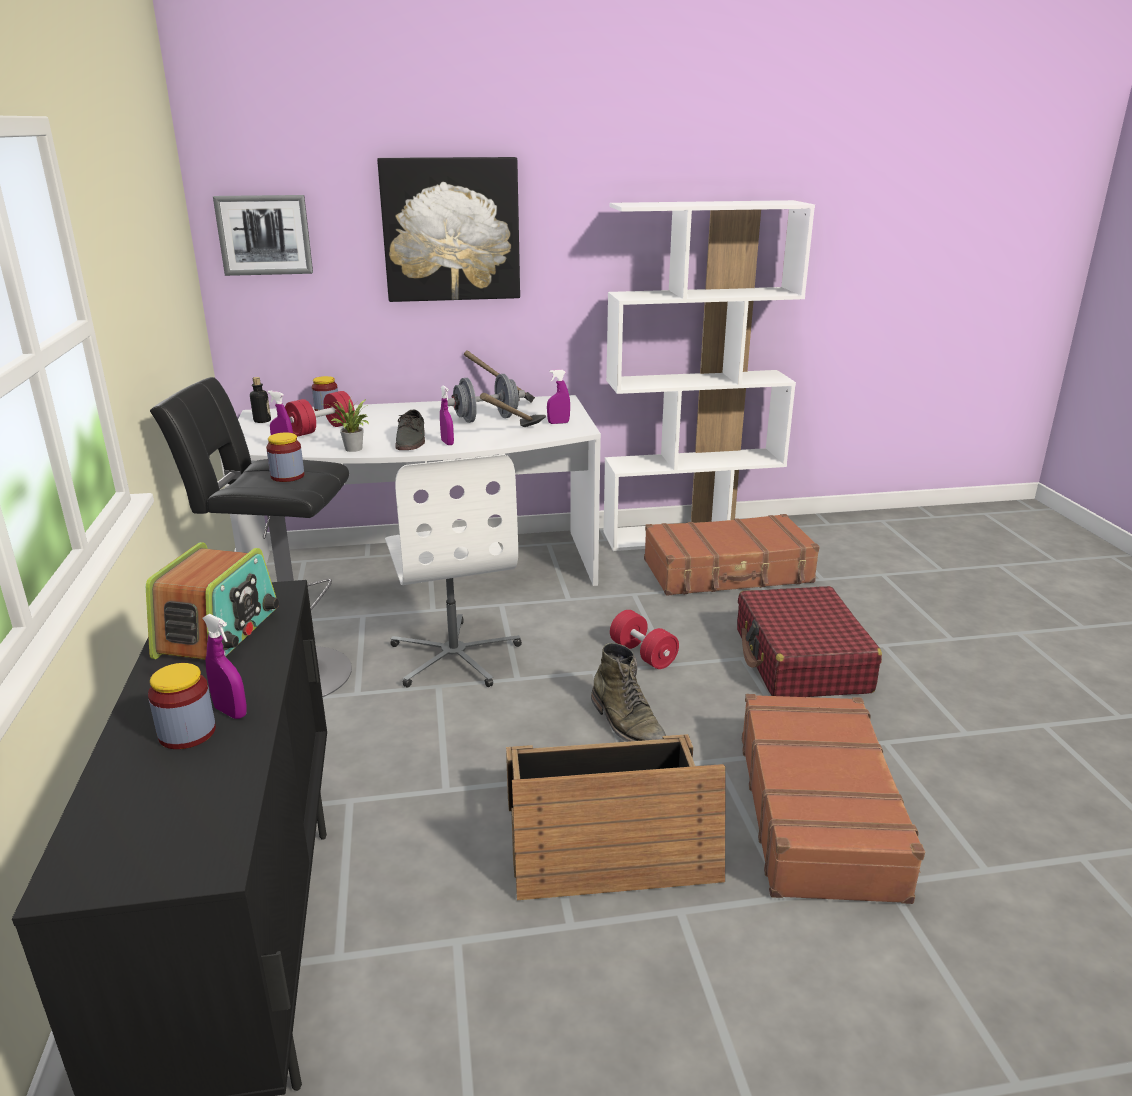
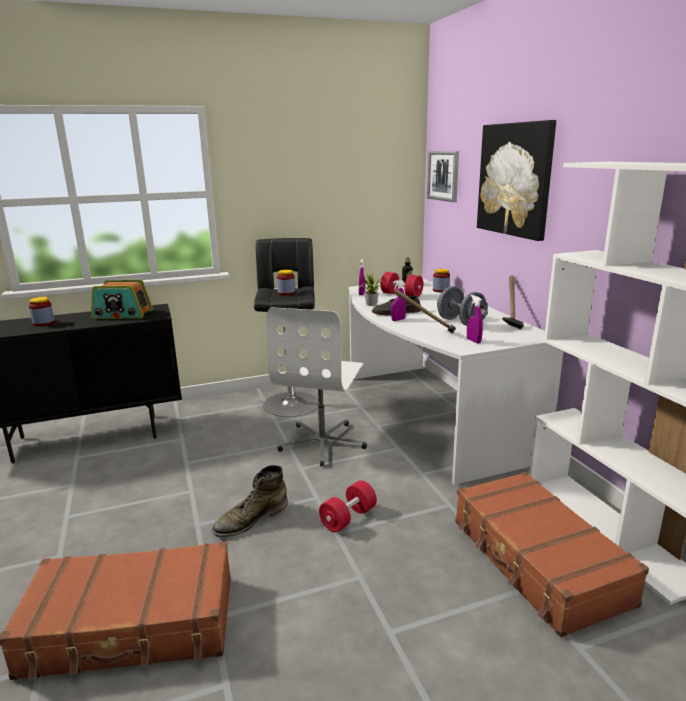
camera: 80 degrees right, 5 degrees down
(231, 712) = (54, 325): purple spray bottle -> none
(455, 656) = (323, 442): white office chair -> white office chair turned 45 degrees counterclockwise
(607, 839) = (130, 522): crate -> none
(801, 661) = (366, 620): red suitcase -> none

